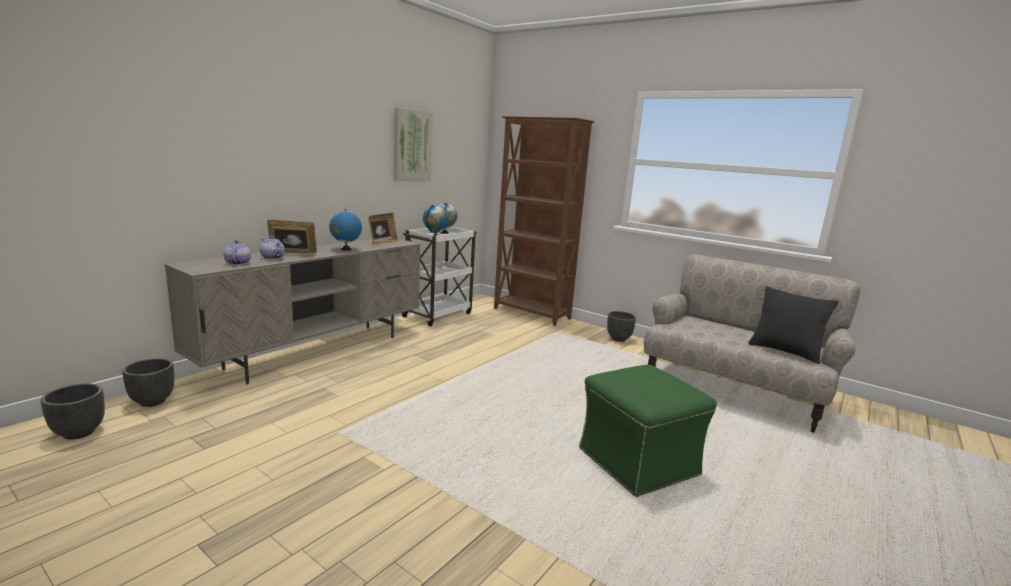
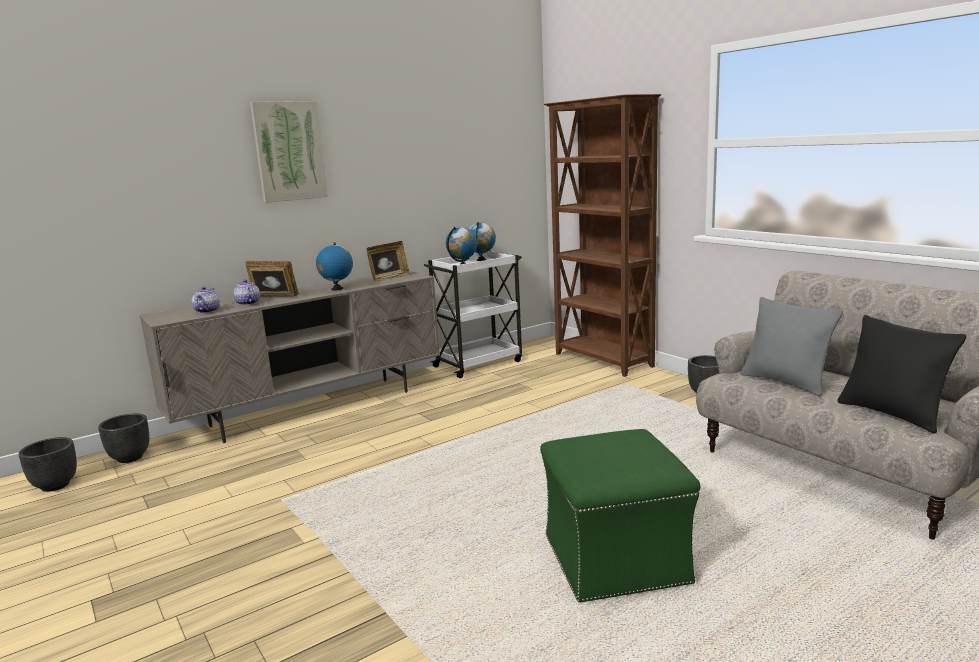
camera: 20 degrees right, 0 degrees up
(412, 145) = (429, 156): picture -> picture (289, 151)
(706, 330) = (785, 382): none -> grey pillow

